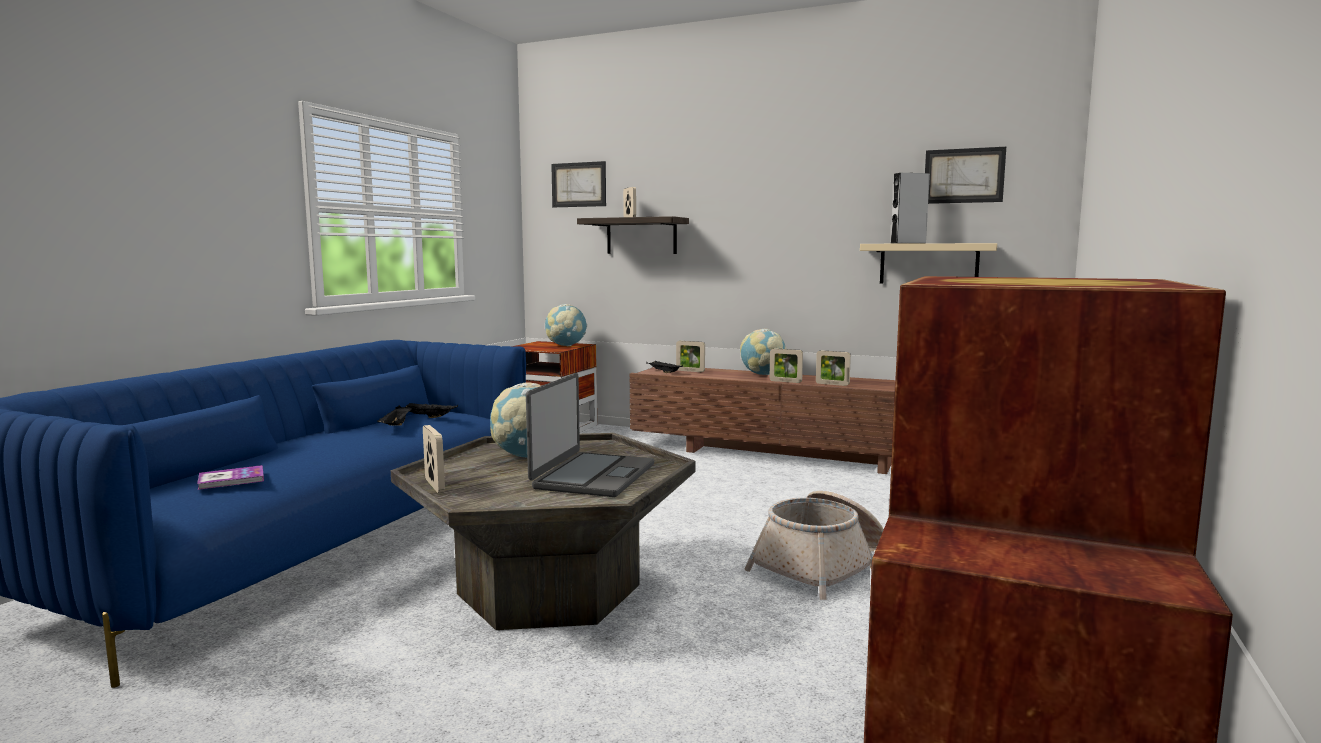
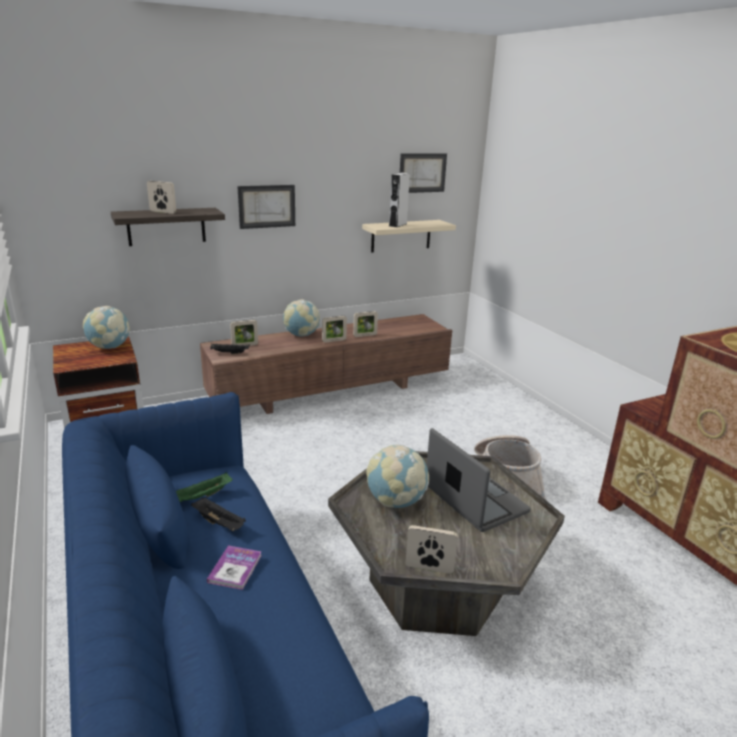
camera: 50 degrees left, 15 degrees up
(231, 479) = (291, 674): book -> book (235, 568)
(427, 417) = (203, 496): black tray -> green tray
(579, 184) = (82, 173): picture -> picture (267, 206)

